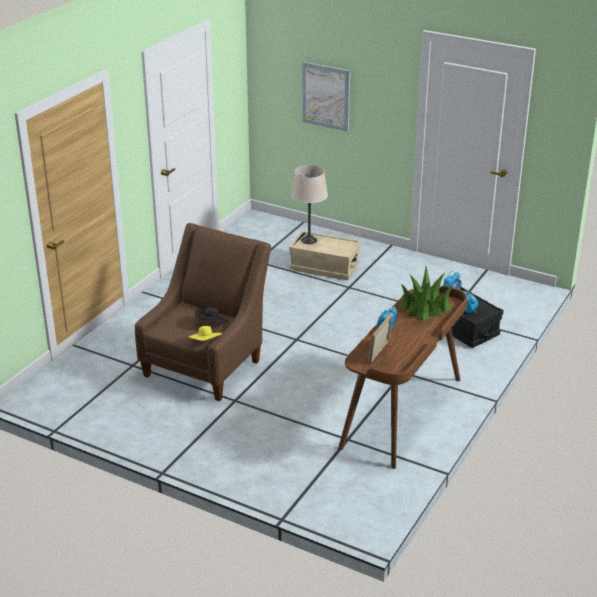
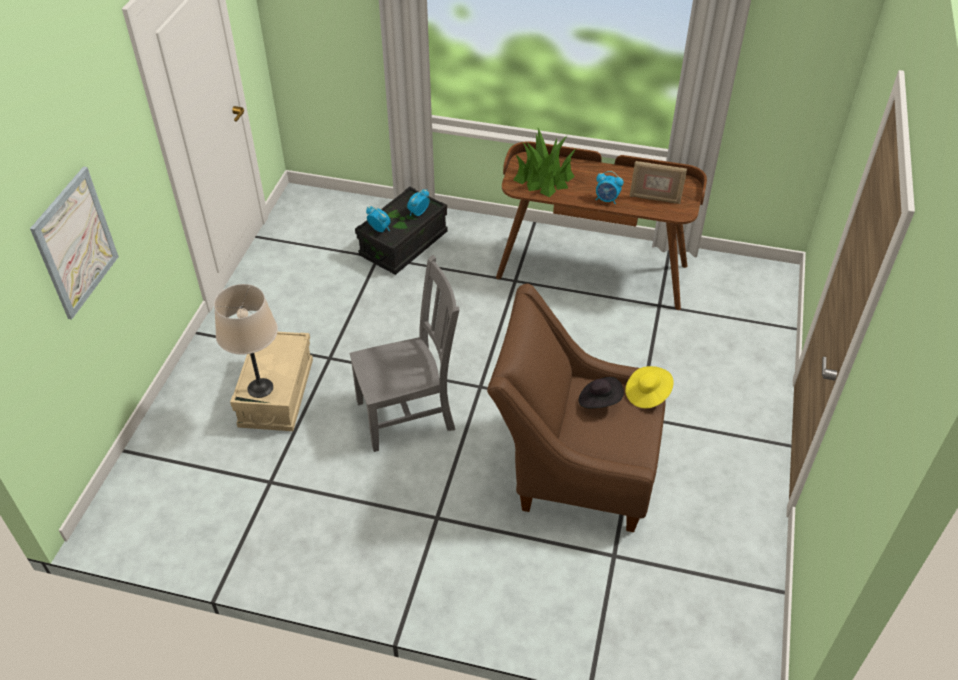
camera: 105 degrees left, 15 degrees up
(285, 310) = (409, 414): none -> grey chair

